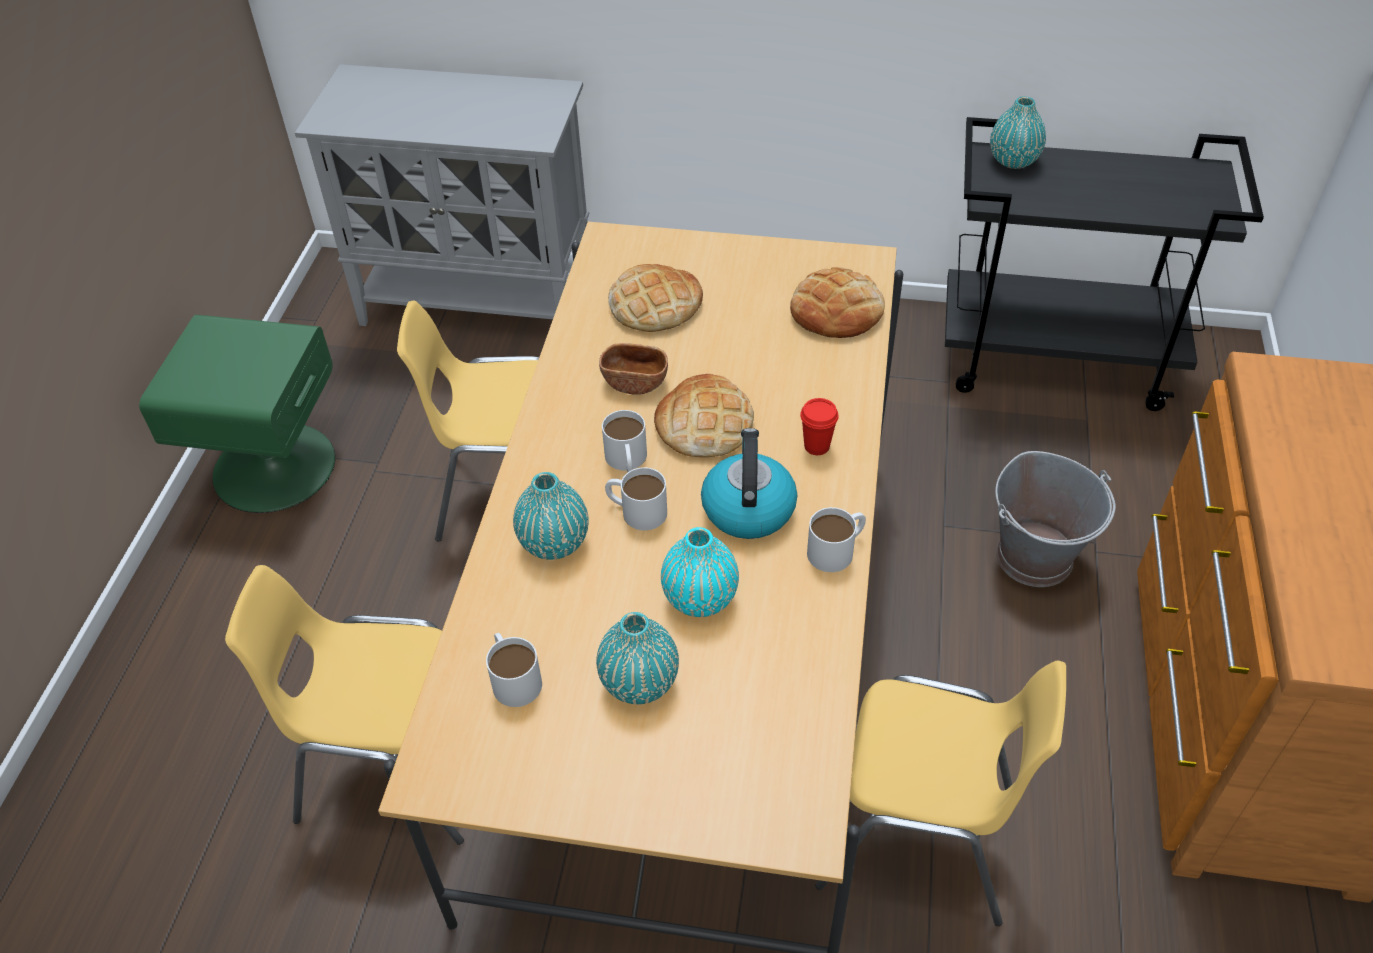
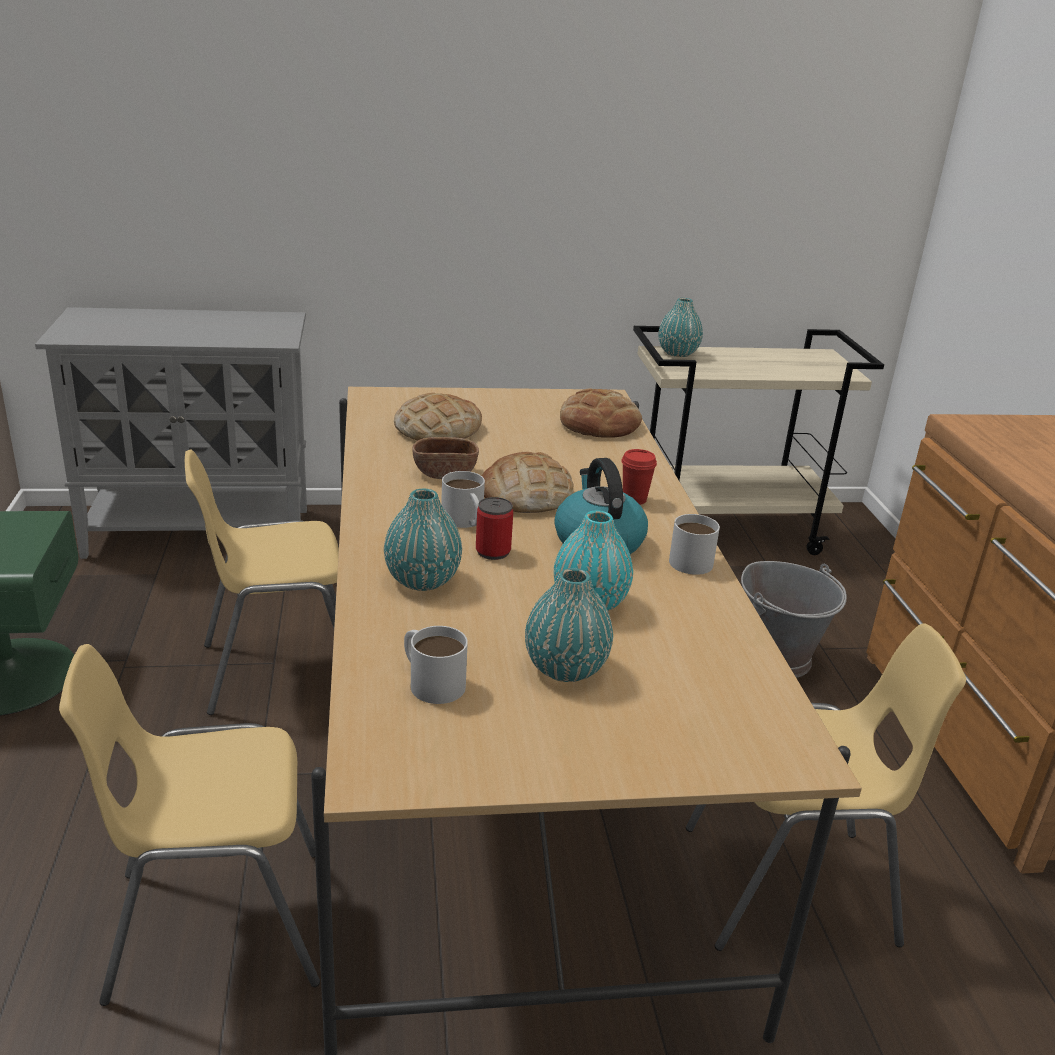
camera: 20 degrees left, 20 degrees down
(636, 510) = (493, 552): white mug -> can
(1057, 359) = (724, 530): black cart -> beige cart

